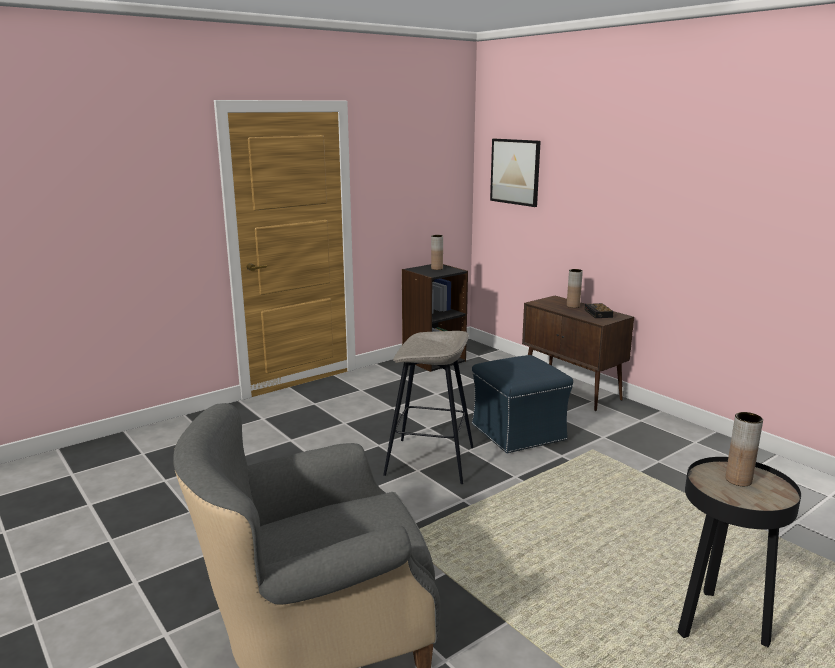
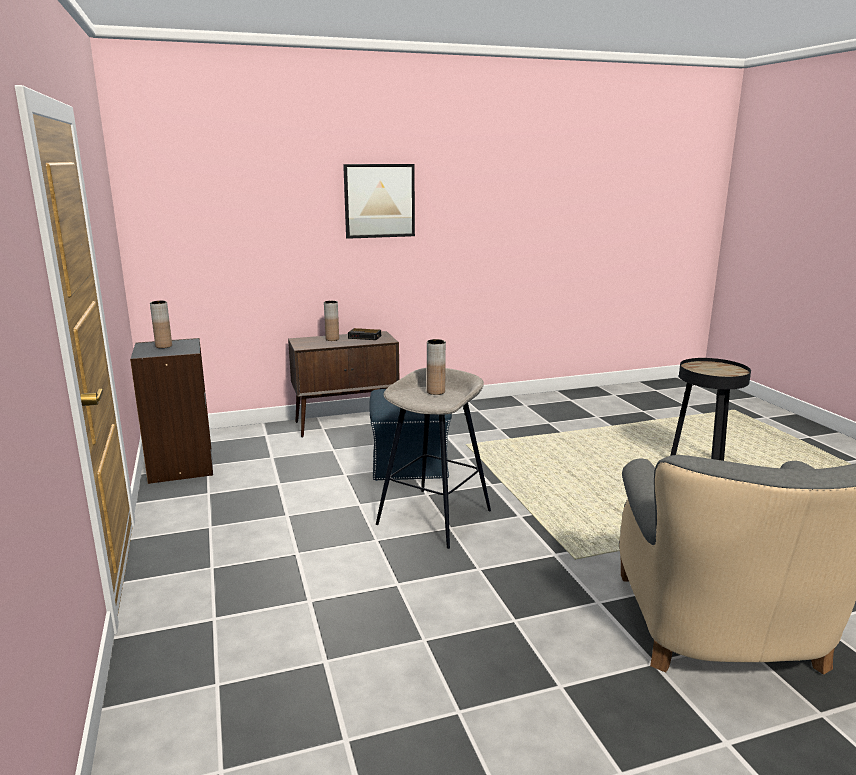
camera: 70 degrees left, 0 degrees up
(515, 172) = (198, 209): picture -> picture (379, 201)
(738, 480) = (706, 368): brown vase -> brown vase (435, 392)

